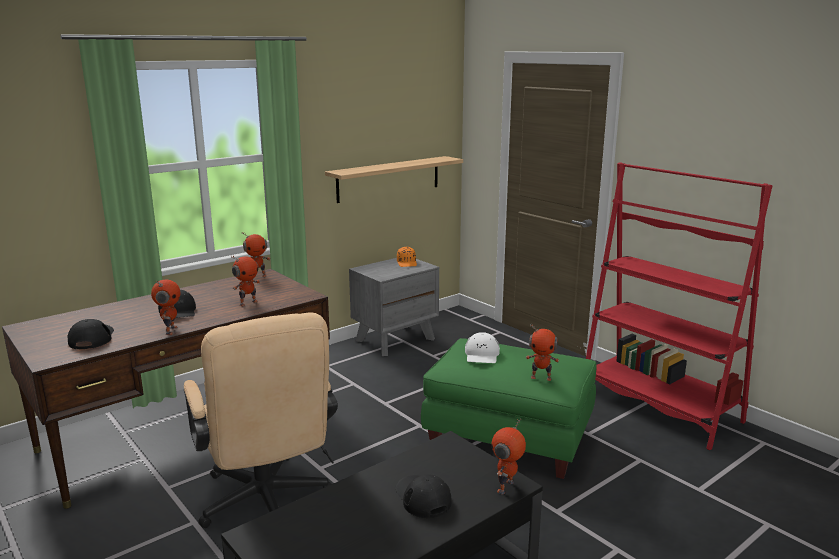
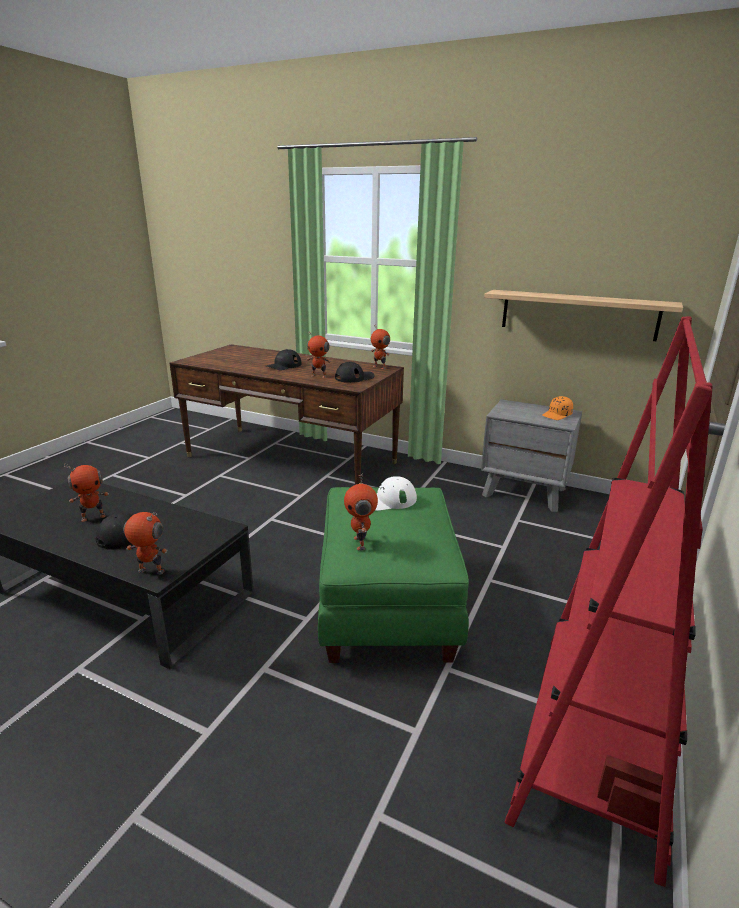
camera: 65 degrees right, 5 degrees up
(92, 338) = (224, 360): black cap -> black cap (354, 378)
(170, 330) = (249, 371): toy robot -> toy robot (93, 517)
(267, 505) = (213, 513): beige office chair -> none

